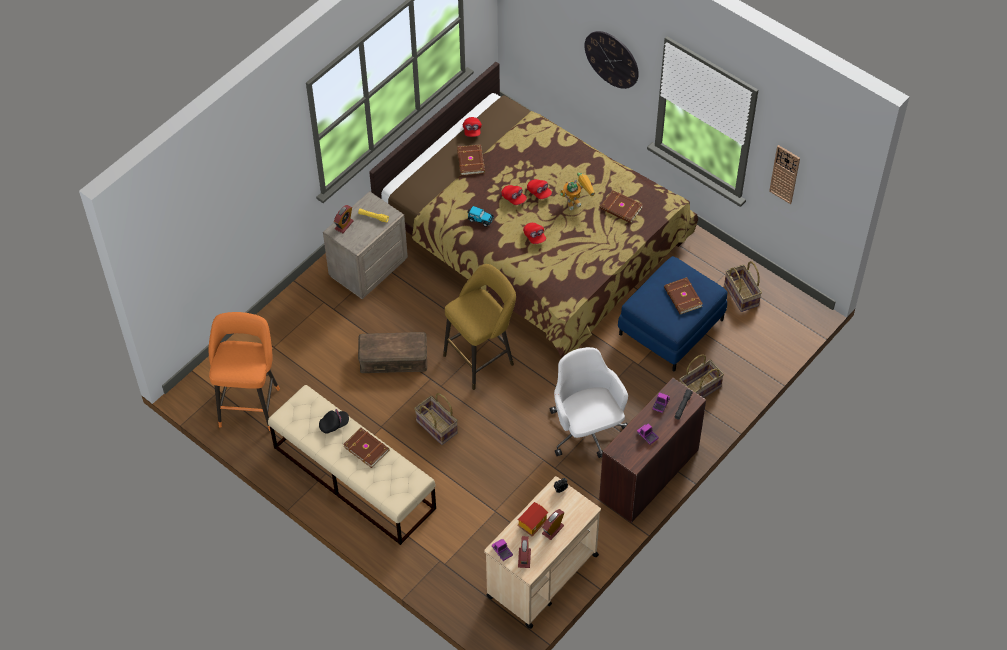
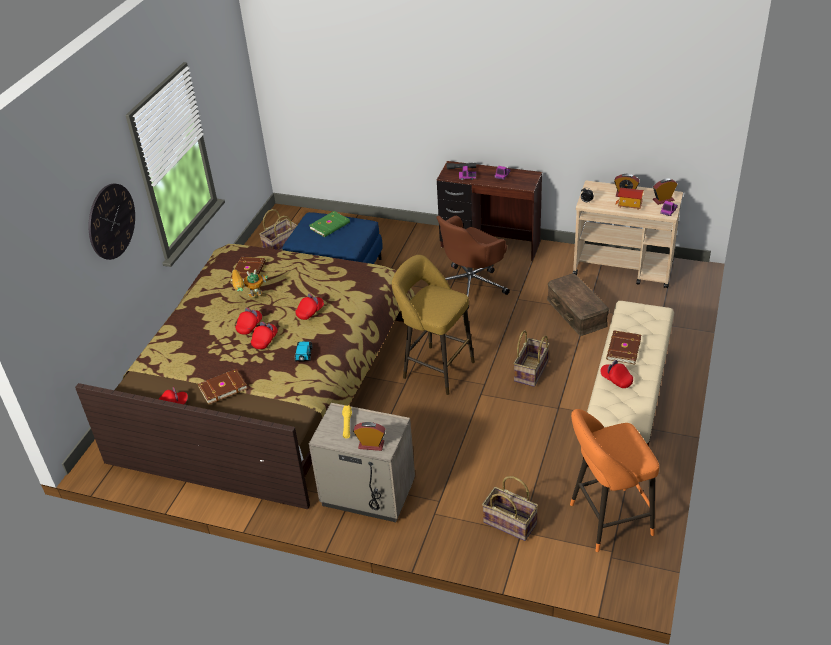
camera: 110 degrees left, 15 degrees down
(334, 424) = (616, 380): black cap -> red cap
(393, 359) = (475, 428): brown storage box -> brown storage box (577, 312)
(577, 201) = (250, 299): toy robot -> toy robot turned 60 degrees counterclockwise
(586, 430) = (471, 285): white office chair -> brown office chair
(682, 297) = (330, 226): brown book -> green book
(700, 389) = (391, 242): basket -> basket (510, 522)
(785, 174) = (223, 121): wall clock -> none

